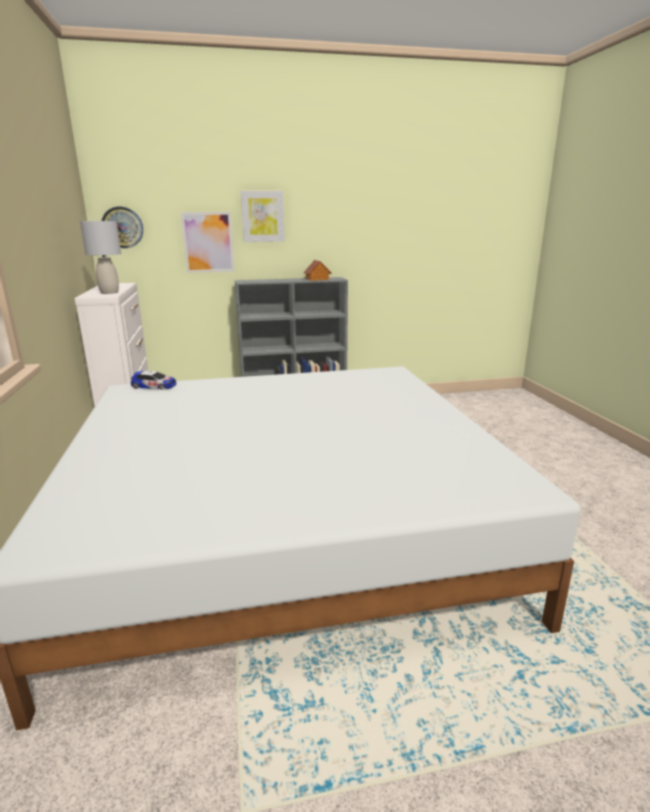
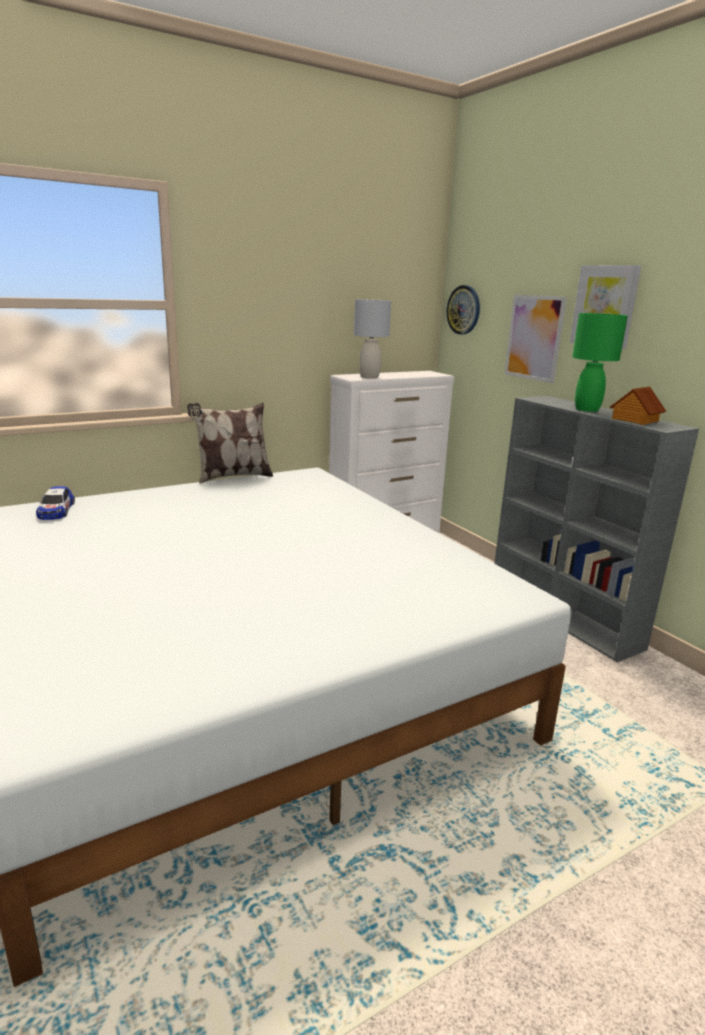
camera: 70 degrees right, 0 degrees up
(88, 415) = (232, 476): none -> pillow
(154, 386) = (325, 481): toy car -> toy car (56, 510)
(285, 280) = (586, 409): none -> green table lamp

